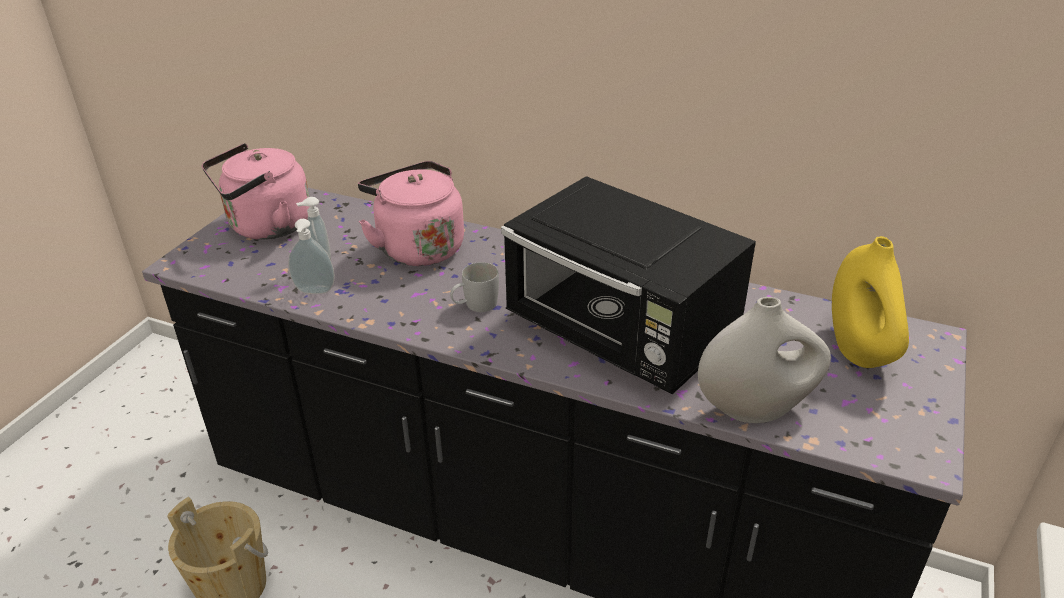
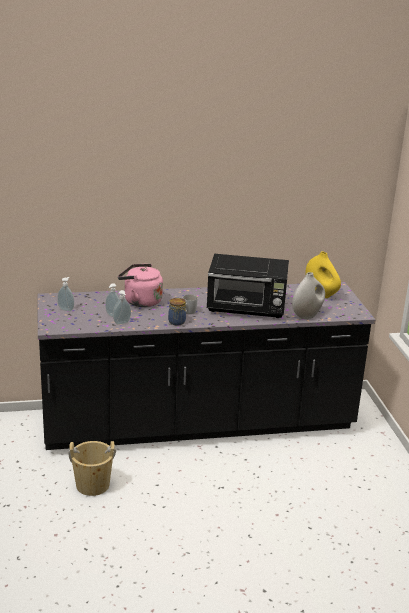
camera: 35 degrees left, 10 degrees down
(266, 227) = (66, 309): pink kettle -> soap dispenser
(420, 325) = (176, 322): none -> jar

